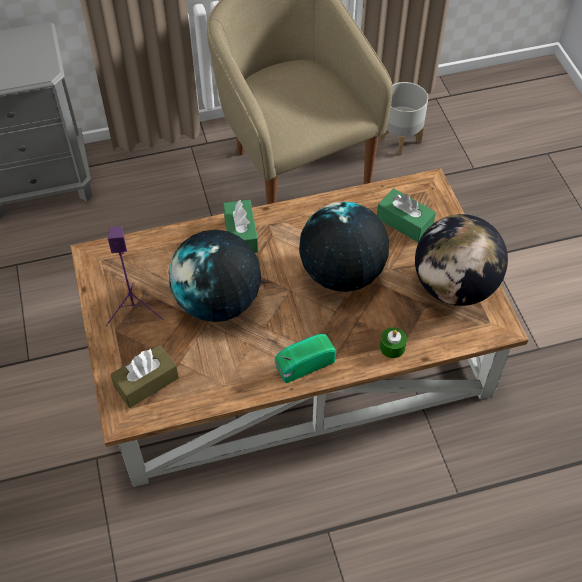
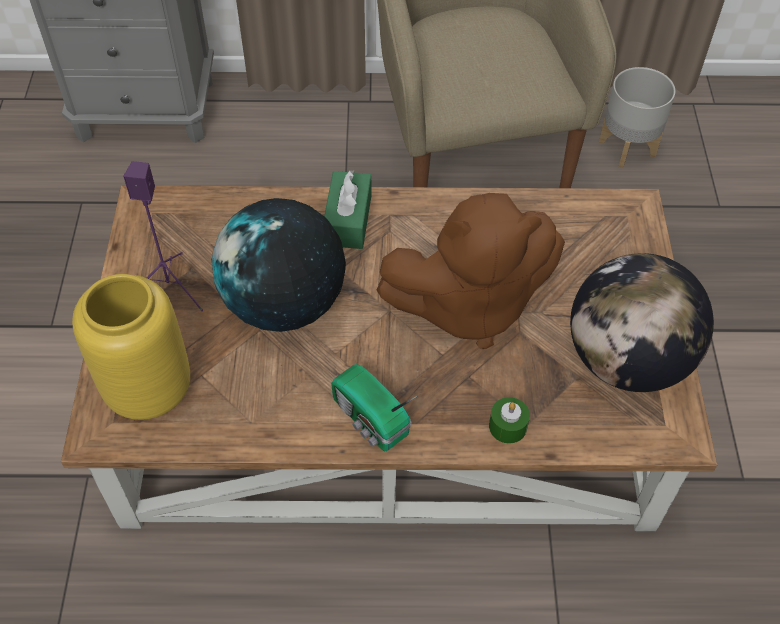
camera: 15 degrees right, 0 degrees up
(146, 382) = (148, 391): brown tissue box -> yellow vase
(303, 364) = (370, 420): radio -> radio turned 120 degrees counterclockwise
(341, 274) = (468, 305): globe -> brown plush toy
(404, 222) = (582, 252): green tissue box -> none

